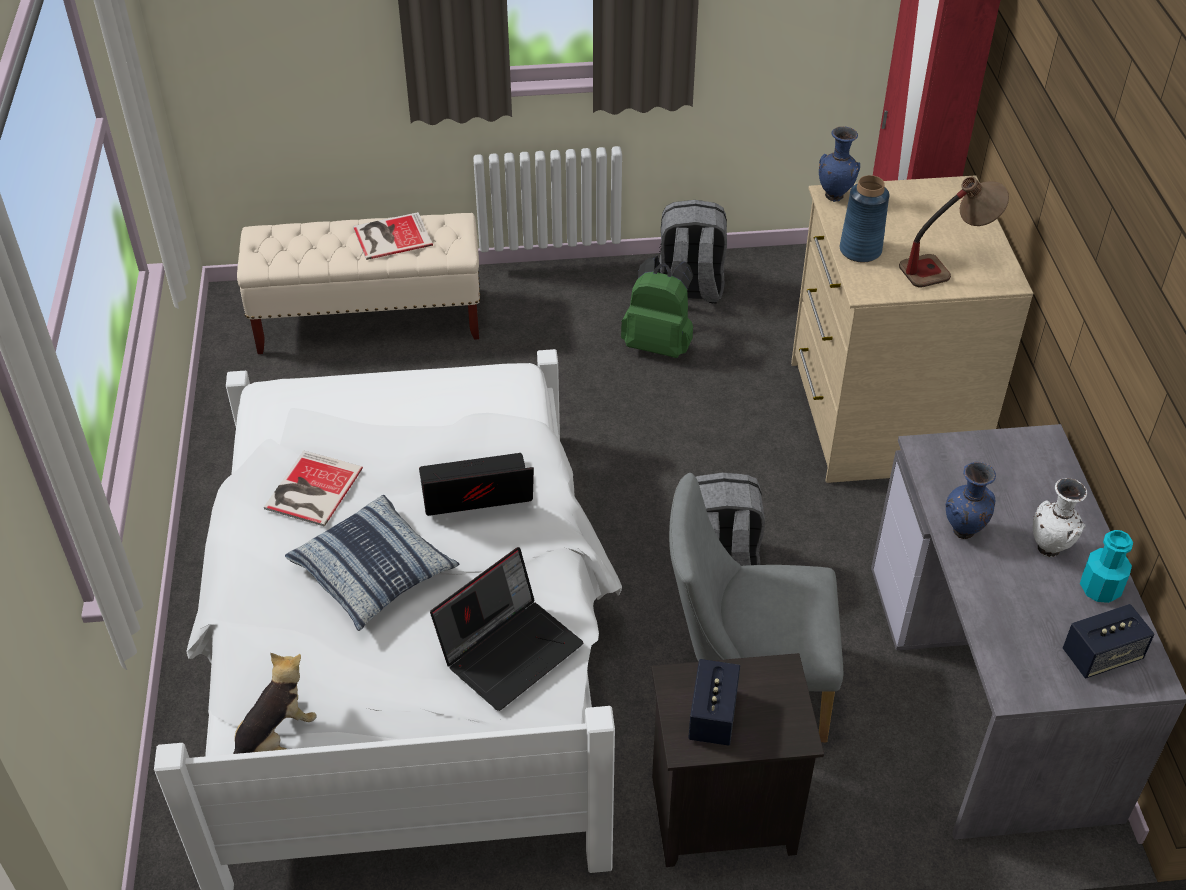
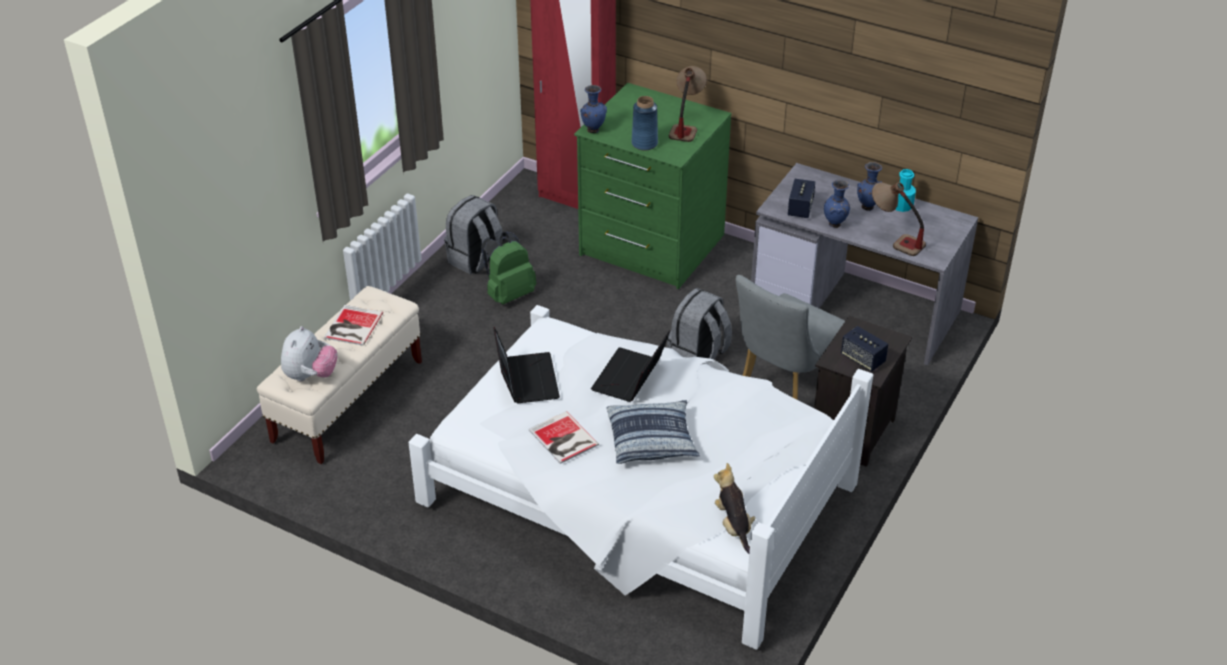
camera: 55 degrees left, 5 degrees down
(286, 250) = (310, 375): none -> plush toy
(510, 649) = (753, 412): laptop -> laptop (526, 379)
(880, 415) = (651, 246): beige dresser -> green dresser
(1003, 618) = (894, 240): none -> table lamp
(1050, 549) = (868, 207): white vase -> blue vase
(1101, 656) = (938, 226): speaker -> speaker (800, 208)

